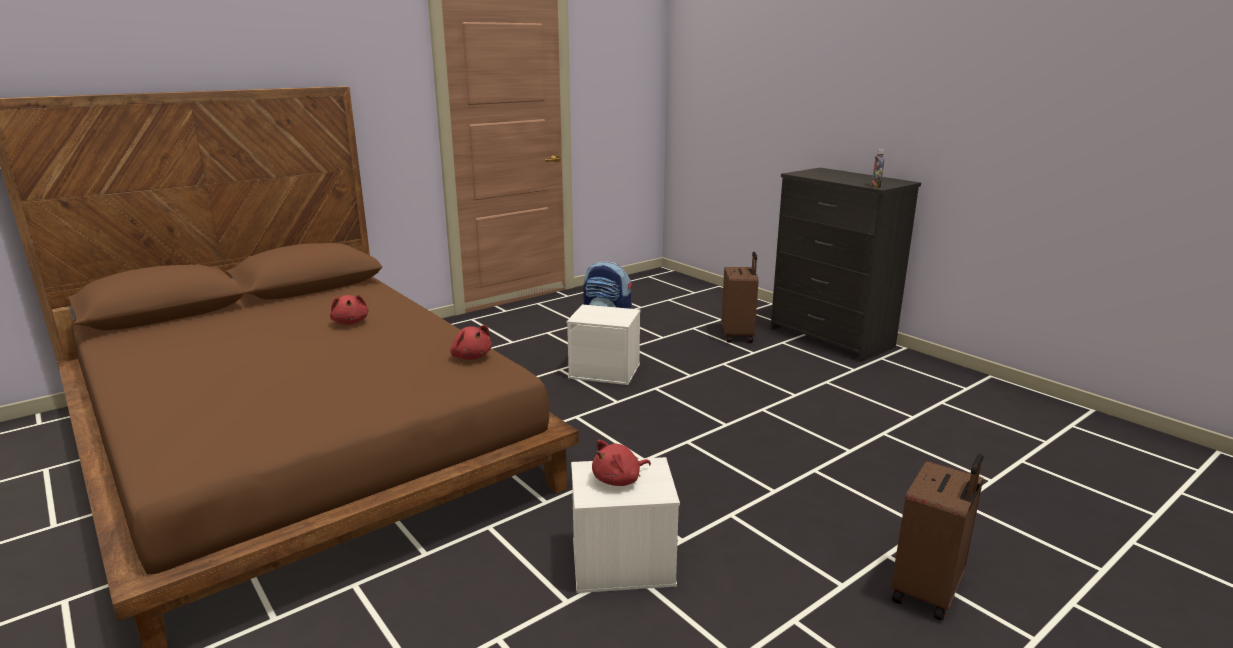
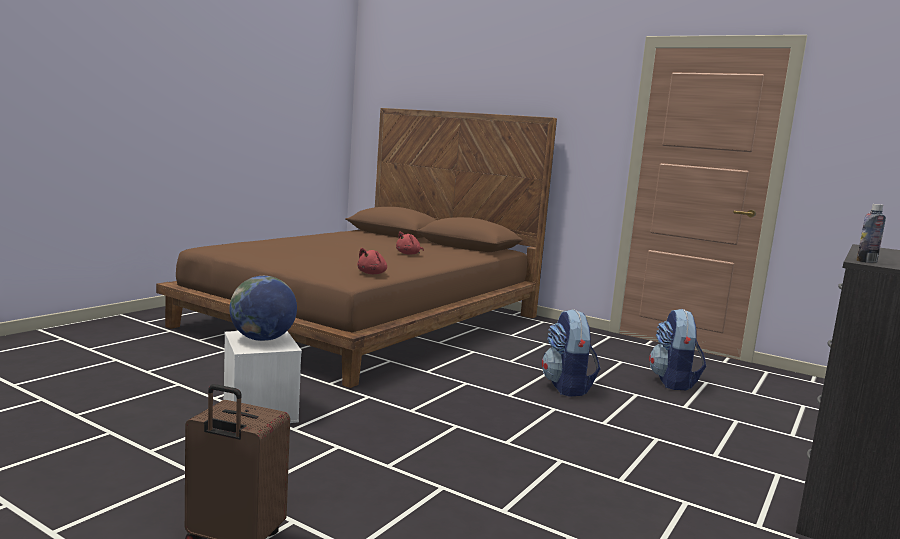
camera: 70 degrees right, 10 degrees down
(605, 371) = (567, 387): white storage box -> backpack
(619, 480) = (262, 339): red plush toy -> globe
(738, 335) = (755, 446): brown suitcase -> none

